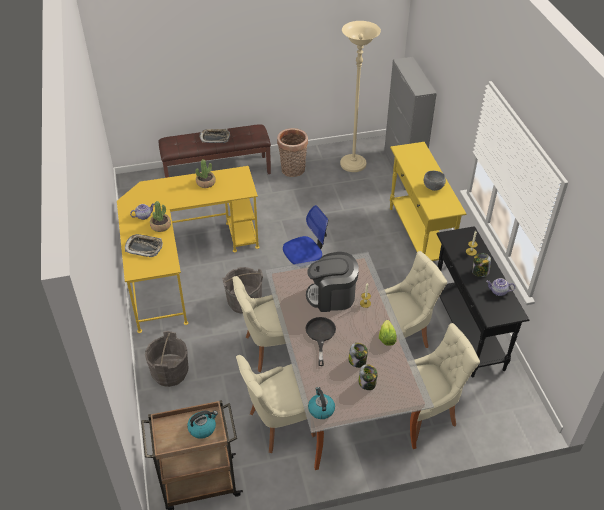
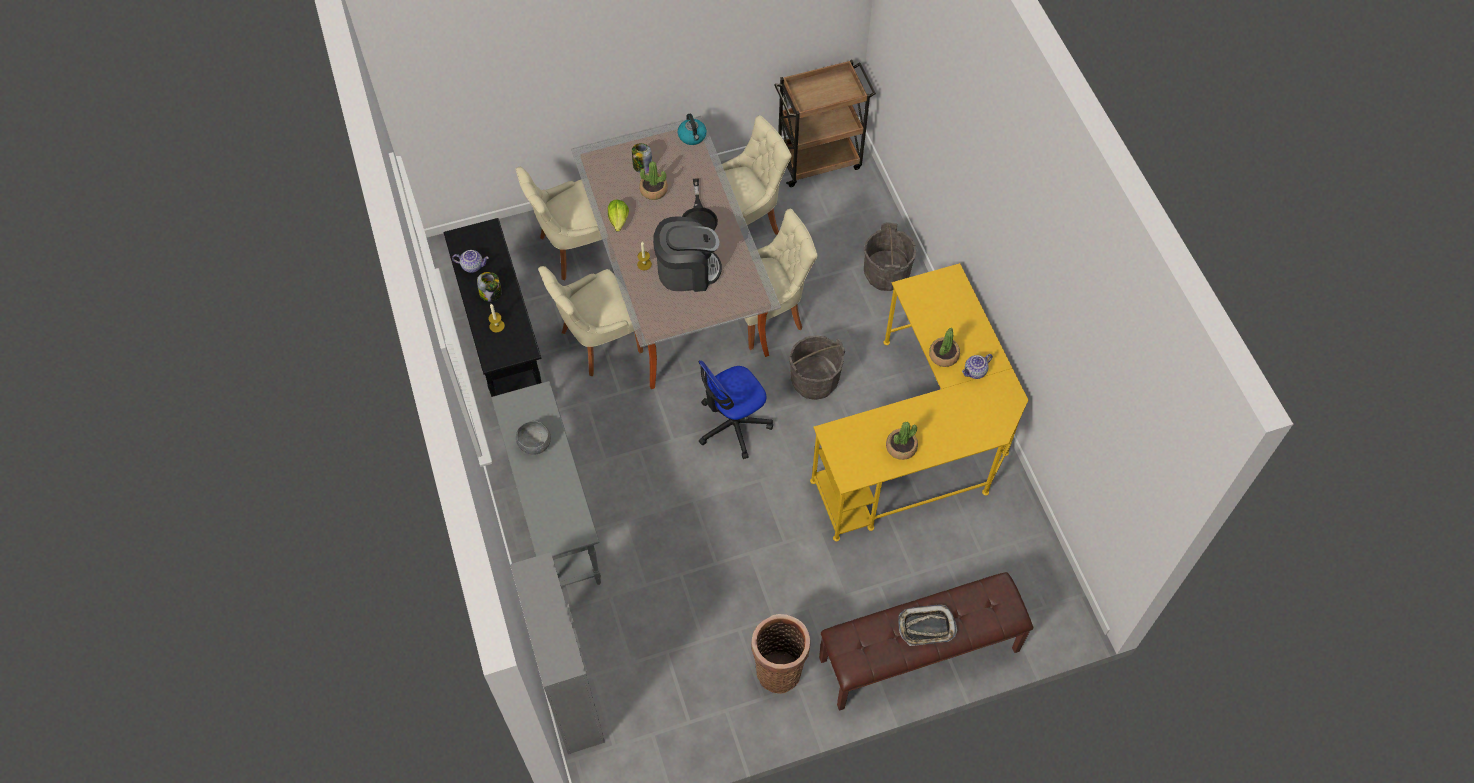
camera: 175 degrees right, 15 degrees up
(144, 247) = (954, 316): tray -> none
(202, 428) = (811, 94): kettle -> none
(353, 164) = (665, 697): beige floor lamp -> none
(357, 361) = (653, 190): jar -> potted plant
(418, 237) = (556, 522): yellow console table -> grey console table

